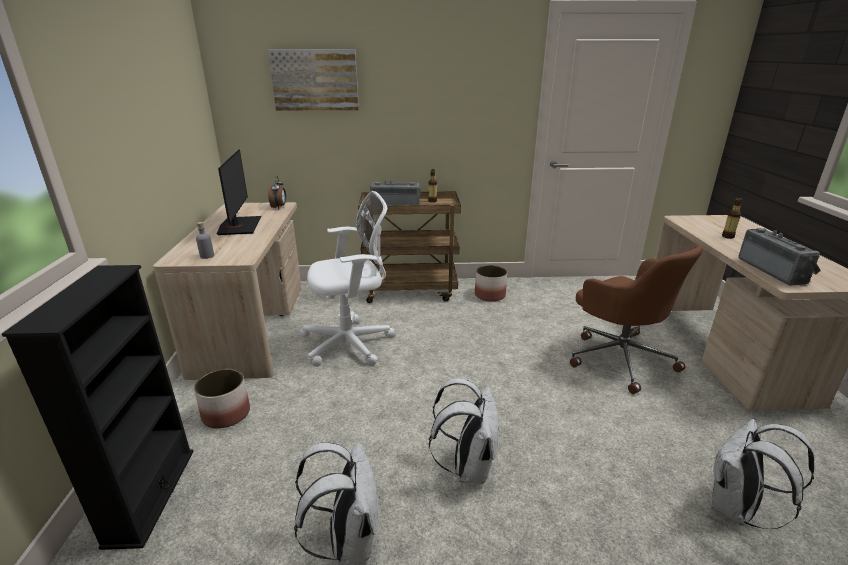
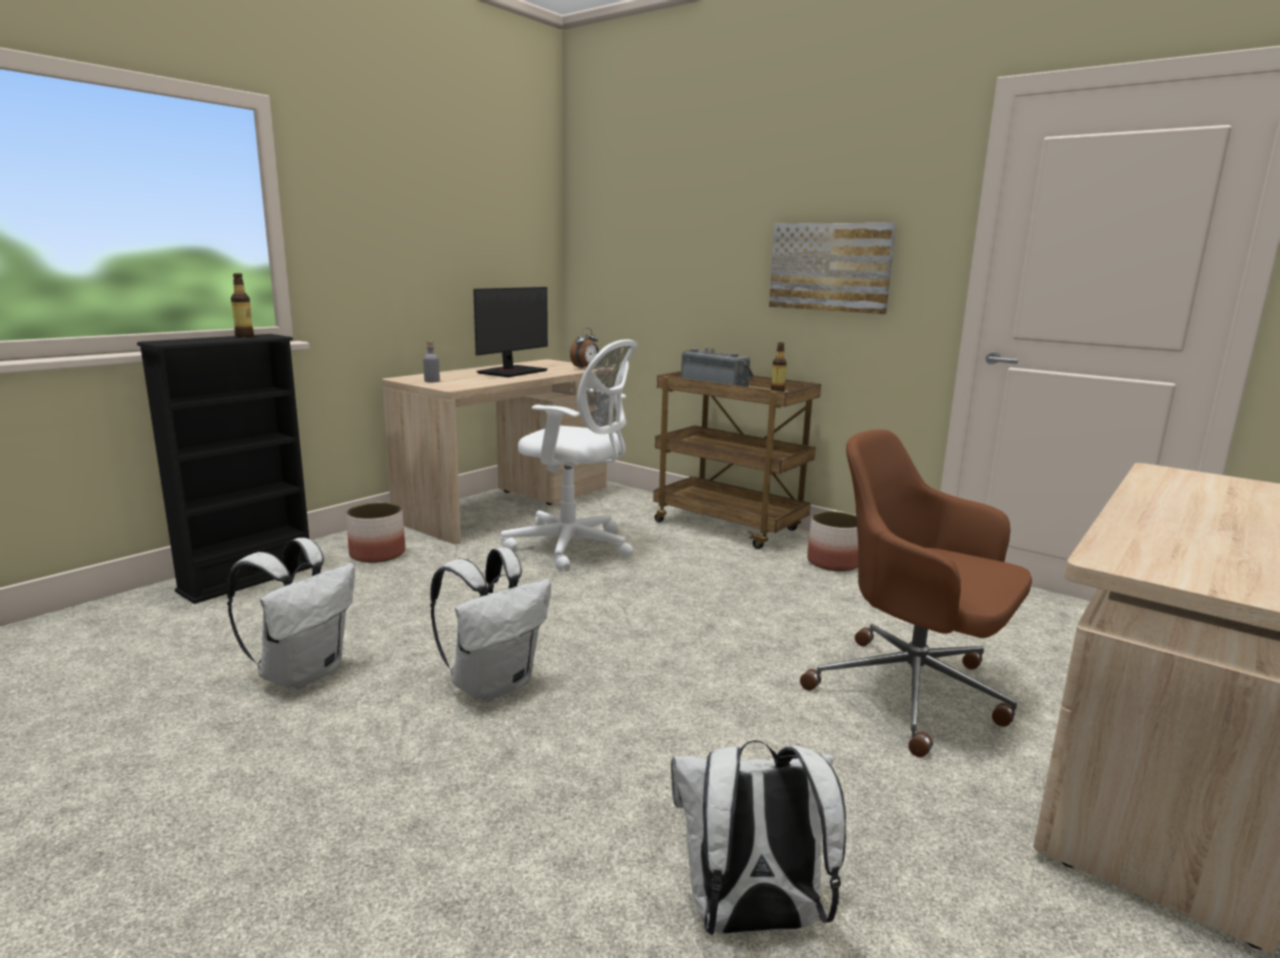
camera: 40 degrees right, 10 degrees down
(315, 80) = (664, 214): picture -> picture (830, 267)
(619, 357) = (914, 693): brown office chair -> brown office chair turned 120 degrees clockwise
(727, 236) = (1197, 502): bottle -> bottle (244, 336)
(774, 271) = (1147, 546): radio -> none

